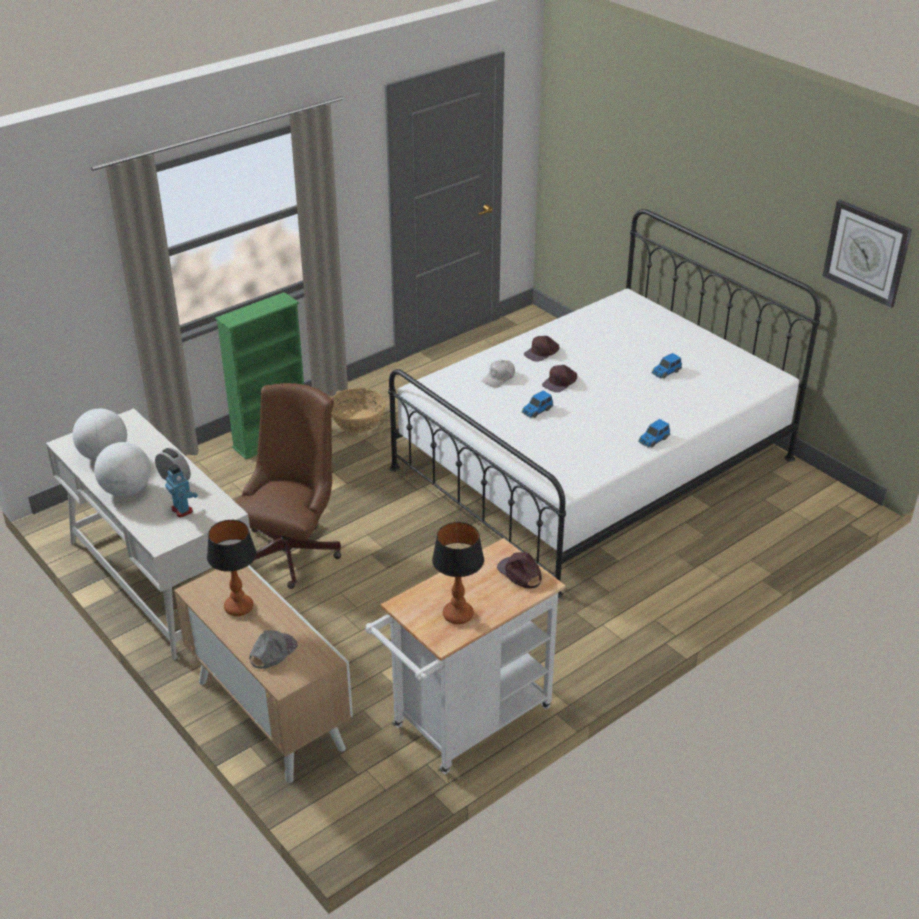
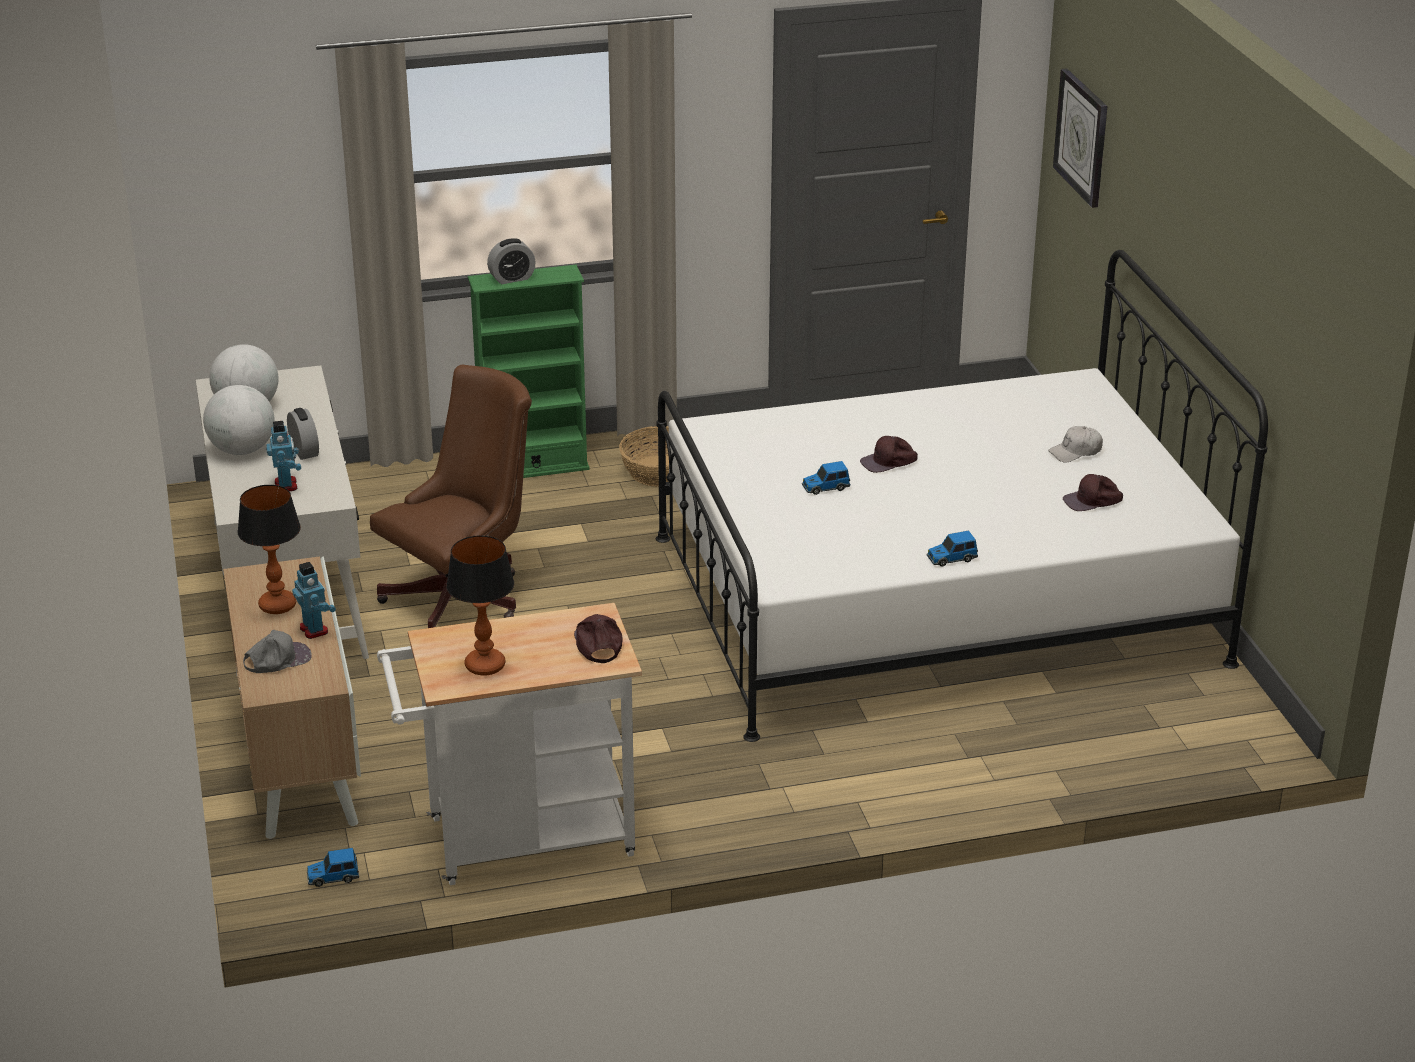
camera: 25 degrees right, 5 degrees down
(249, 312) = (512, 278): none -> alarm clock
(281, 619) = (314, 630): none -> toy robot
(498, 378) = (810, 438): white cap -> white cap (1075, 452)
(542, 352) = (897, 421): brown cap -> brown cap (1093, 501)
(665, 372) = (1049, 483): toy car -> toy car (333, 877)
(867, 252) = (1315, 350): wall clock -> wall clock (1082, 137)

